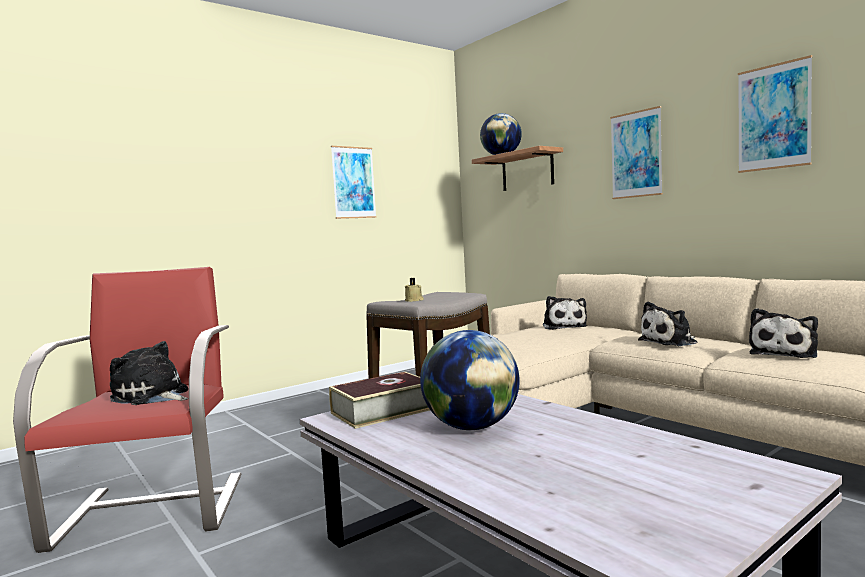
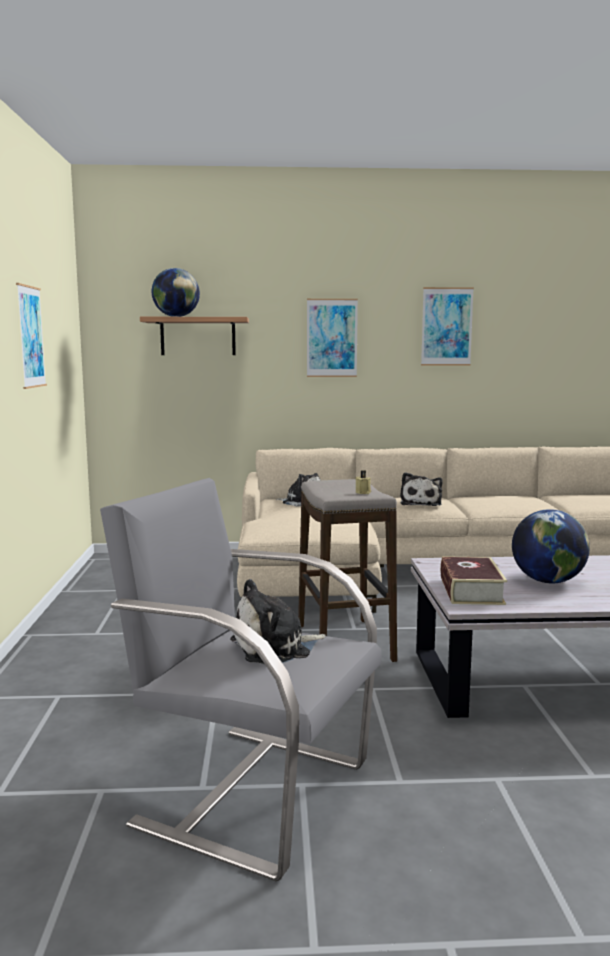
camera: 55 degrees left, 5 degrees up
(153, 508) = (251, 792): red armchair -> grey armchair
(784, 353) = (498, 501): plush toy -> none

